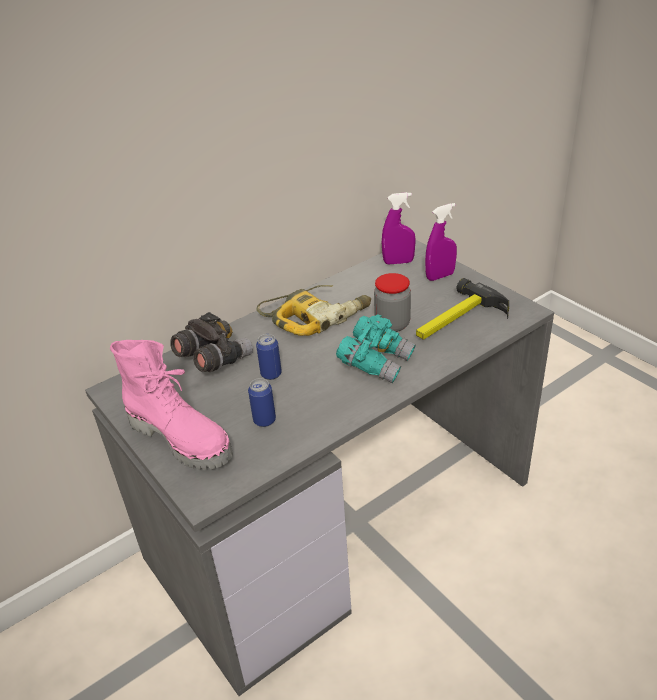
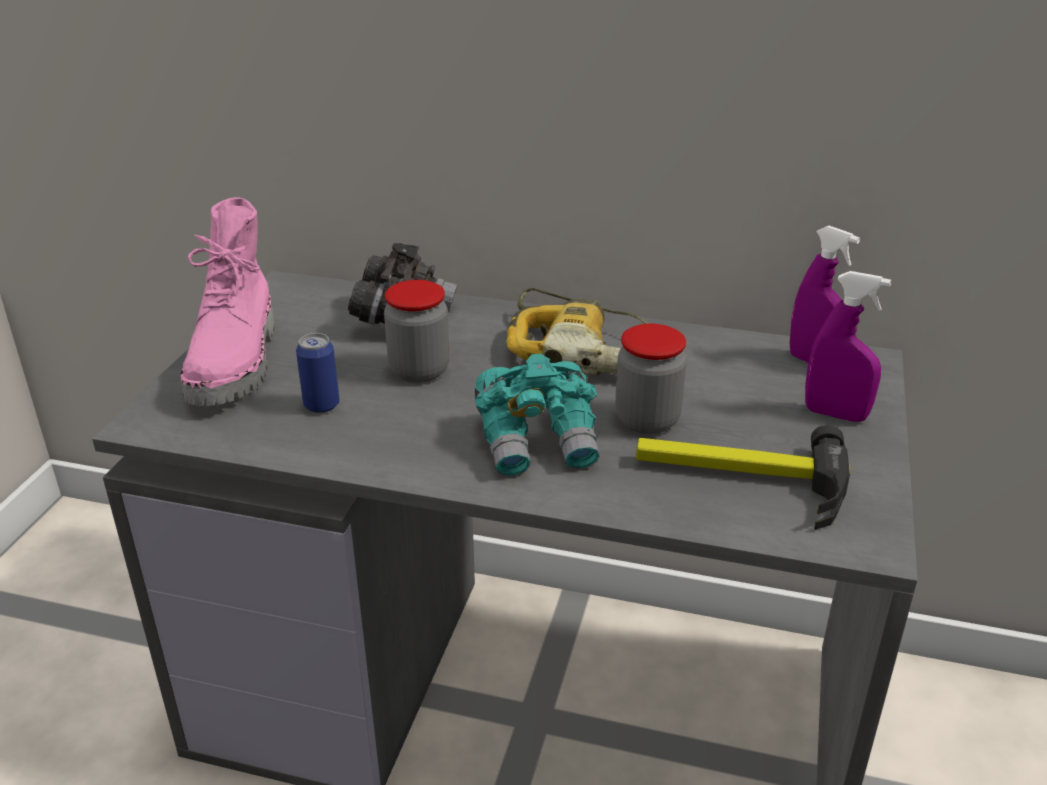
camera: 50 degrees right, 5 degrees down
(271, 374) = (419, 370): can -> jar

